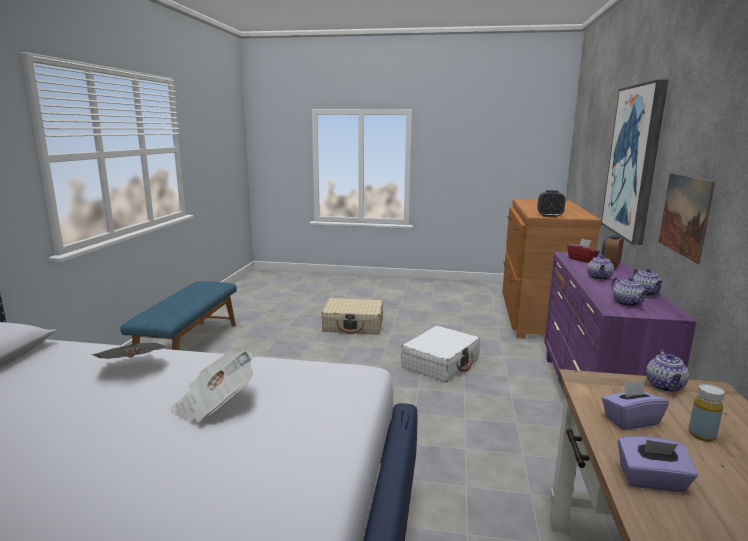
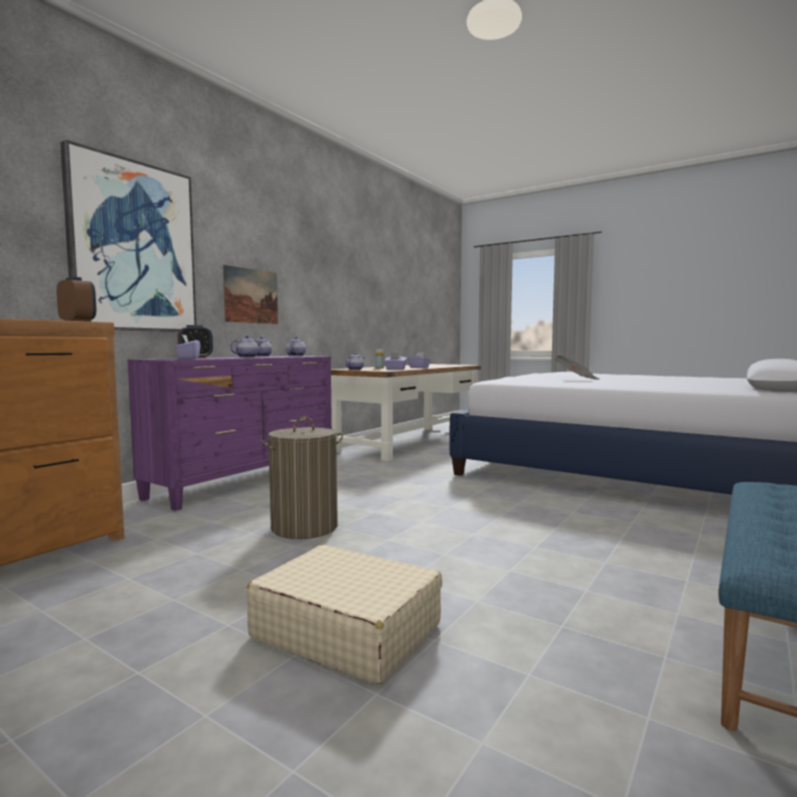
camera: 155 degrees left, 10 degrees down
(133, 368) = (646, 384): newspaper -> none
(441, 363) = (304, 527): white suitcase -> laundry basket
(582, 260) = (188, 358): red tissue box -> purple tissue box

